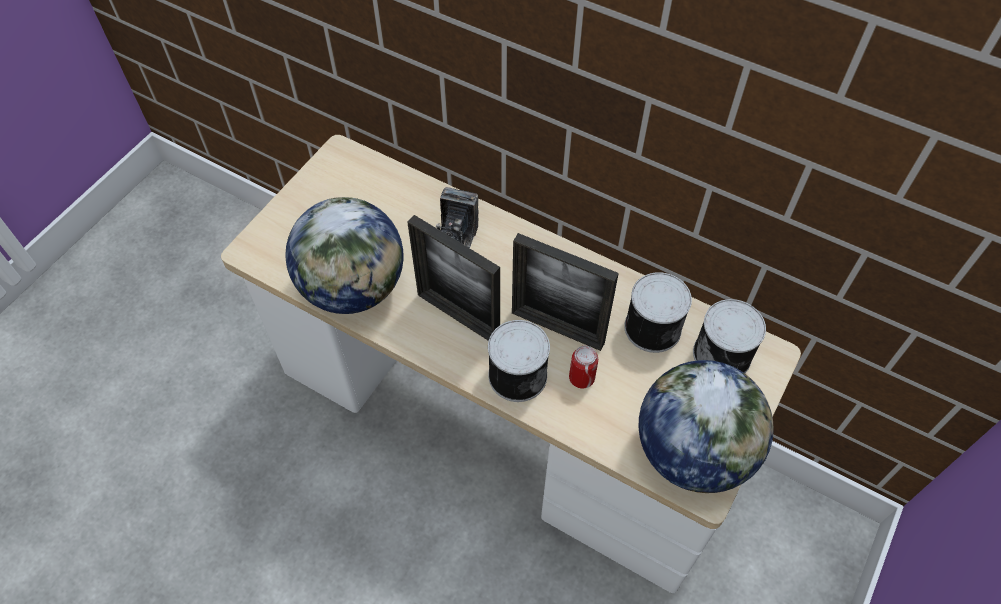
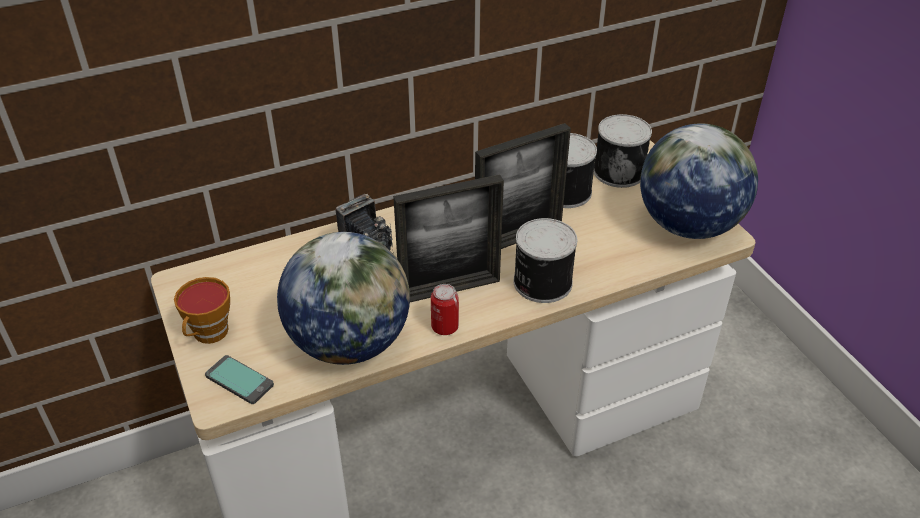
camera: 55 degrees left, 15 degrees down
(274, 249) = (239, 380): none -> phone
(303, 204) = (209, 334): none -> cup
(581, 378) = (577, 248): can -> can (445, 327)

